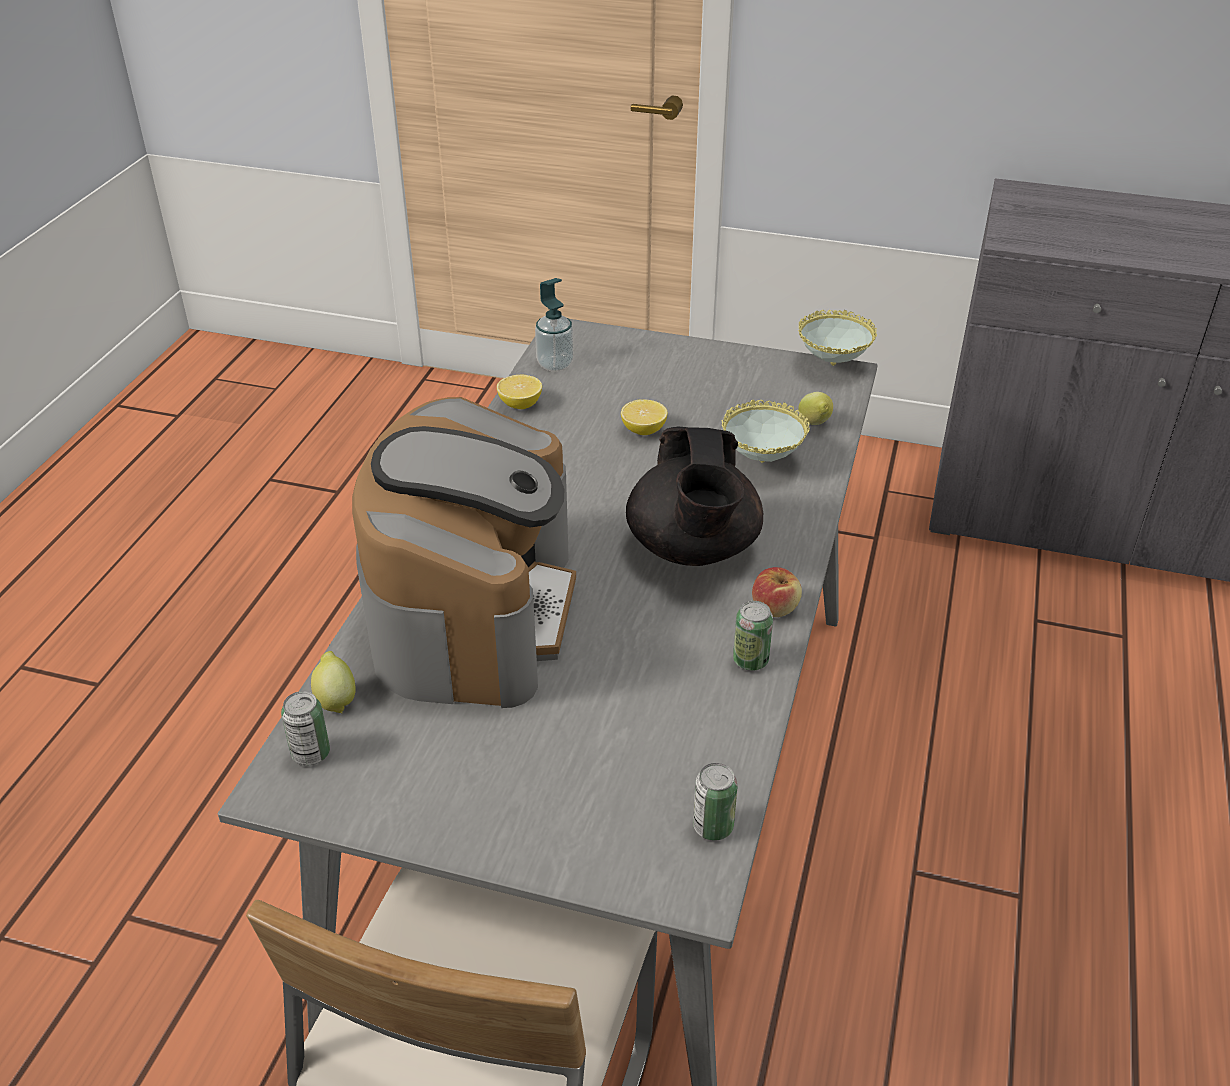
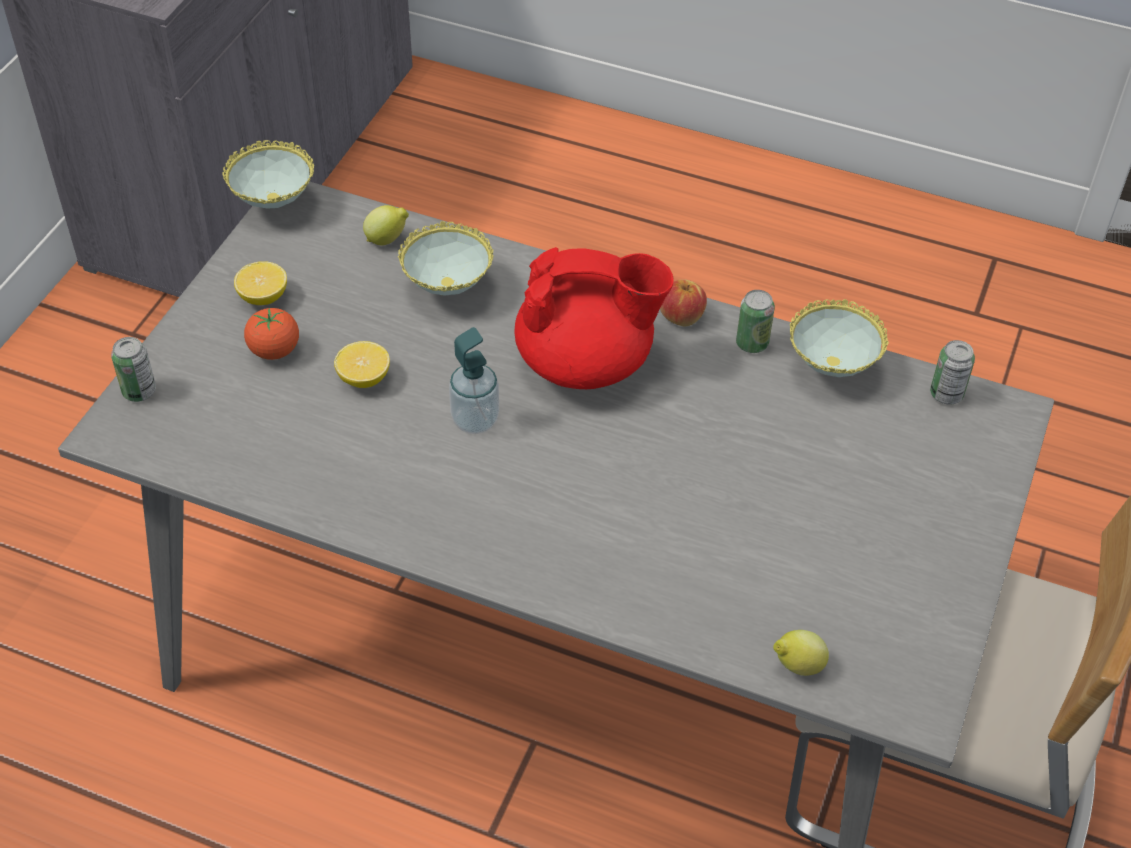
camera: 85 degrees left, 10 degrees up
(311, 753) = (872, 684): can -> can (139, 391)
(473, 612) = (669, 547): coffee machine -> none
(520, 404) = (276, 489): lemon -> lemon (263, 297)
(555, 364) = (191, 449): soap dispenser -> soap dispenser (475, 420)
(664, 386) = (274, 350): none -> tomato
(693, 549) = (587, 362): black teapot -> red teapot
(727, 724) = (831, 370): none -> bowl

